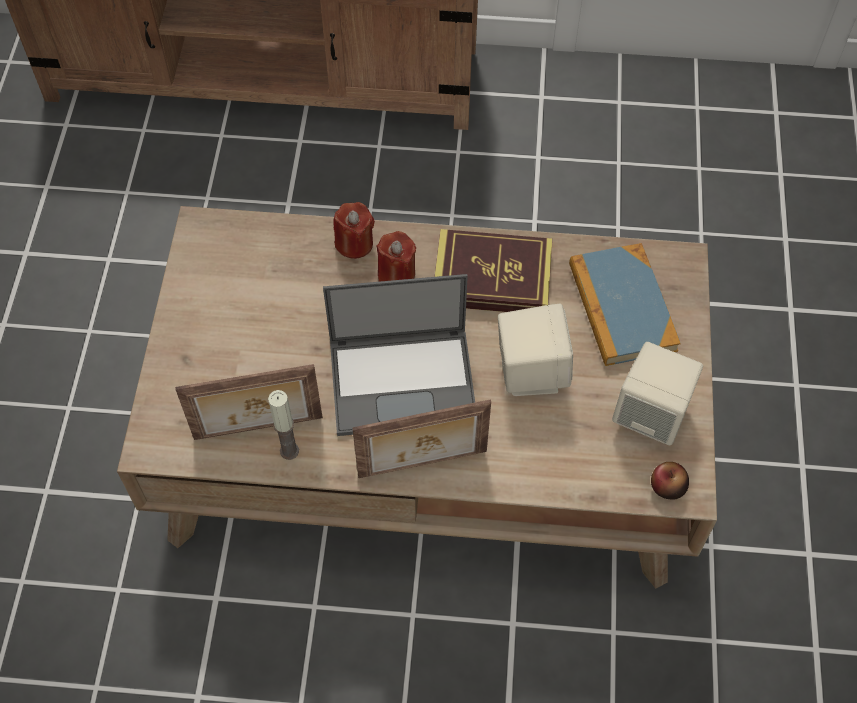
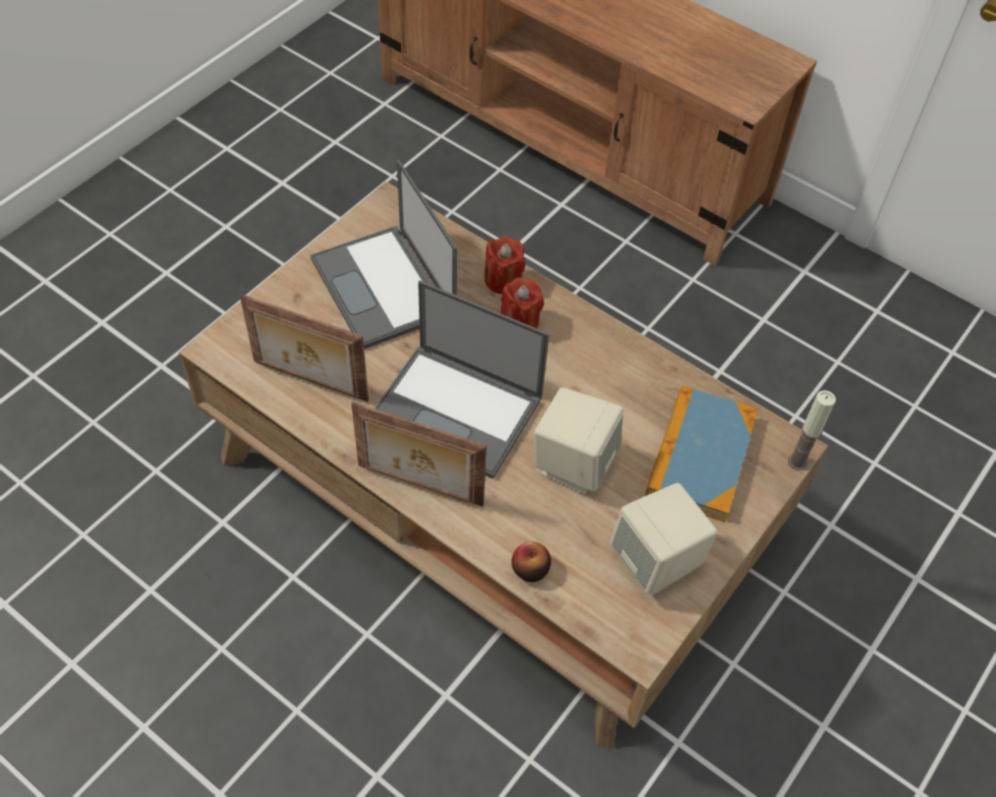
camera: 30 degrees right, 5 degrees down
(257, 307) = (384, 288): none -> laptop
(289, 451) = (320, 412): candle -> candle (797, 462)
(492, 277) = (601, 368): book -> none
(667, 487) = (622, 632): apple -> apple (530, 569)

